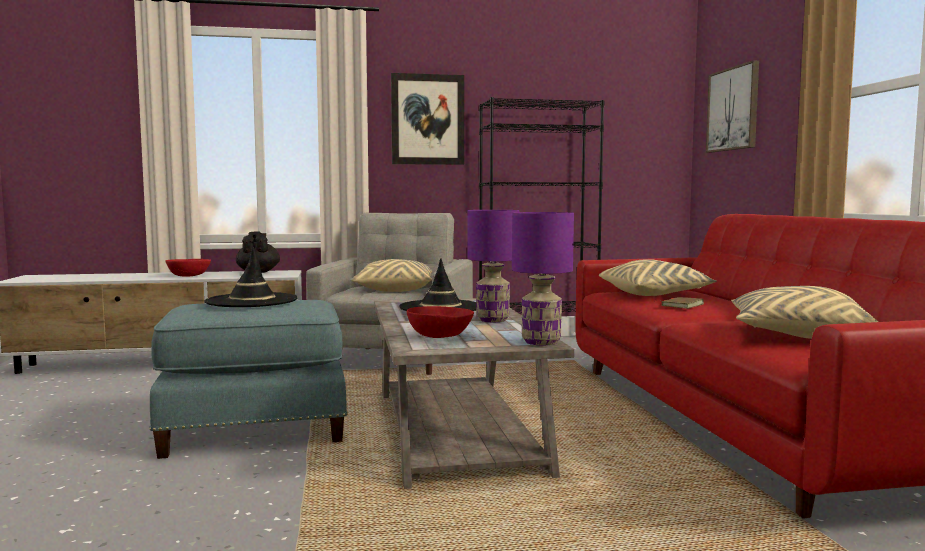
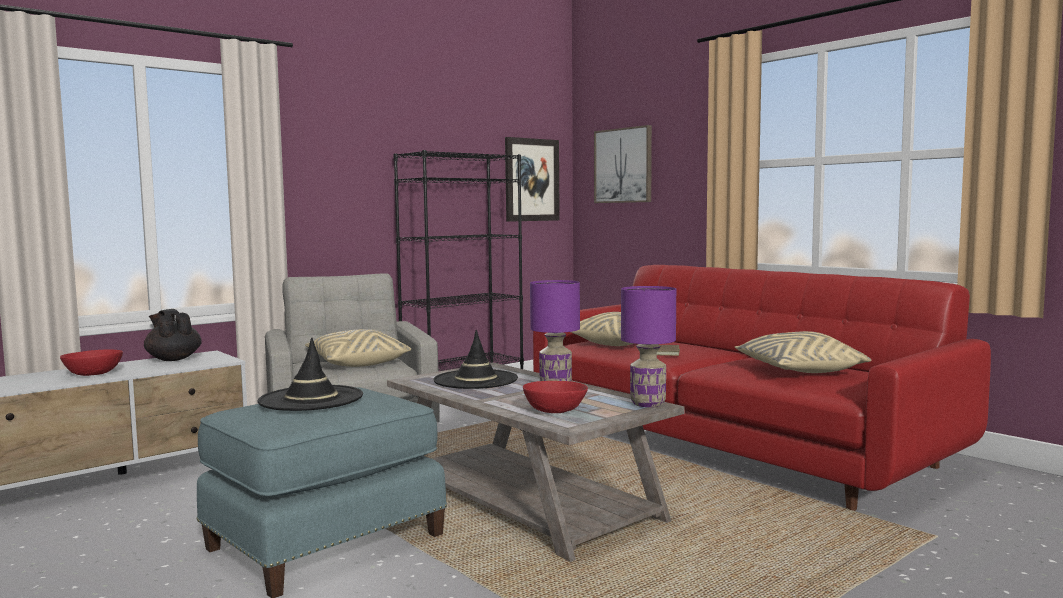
camera: 30 degrees left, 0 degrees up
(427, 119) = (341, 169): picture -> picture (531, 180)

